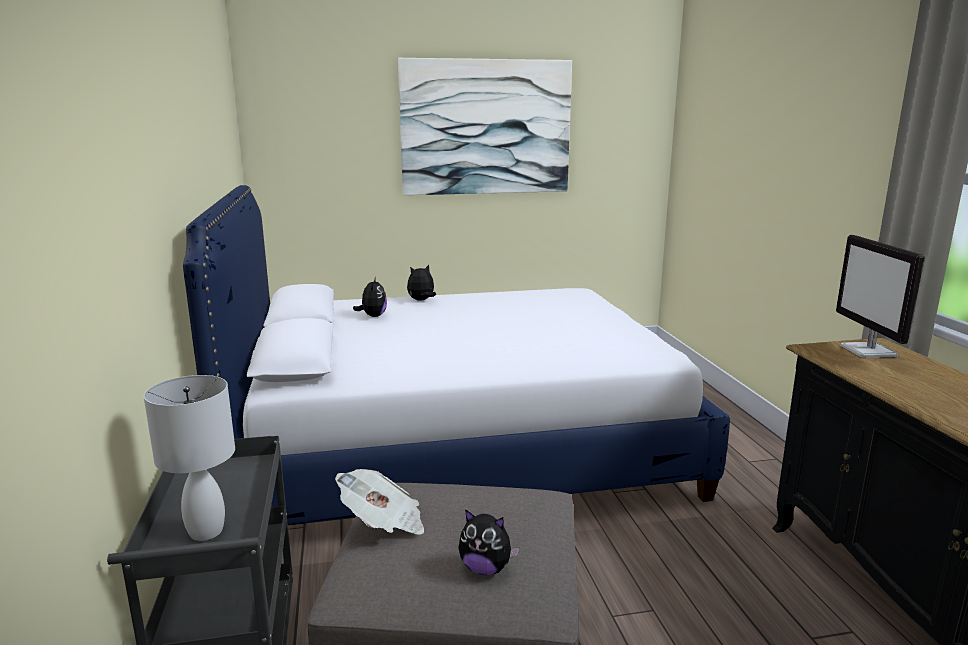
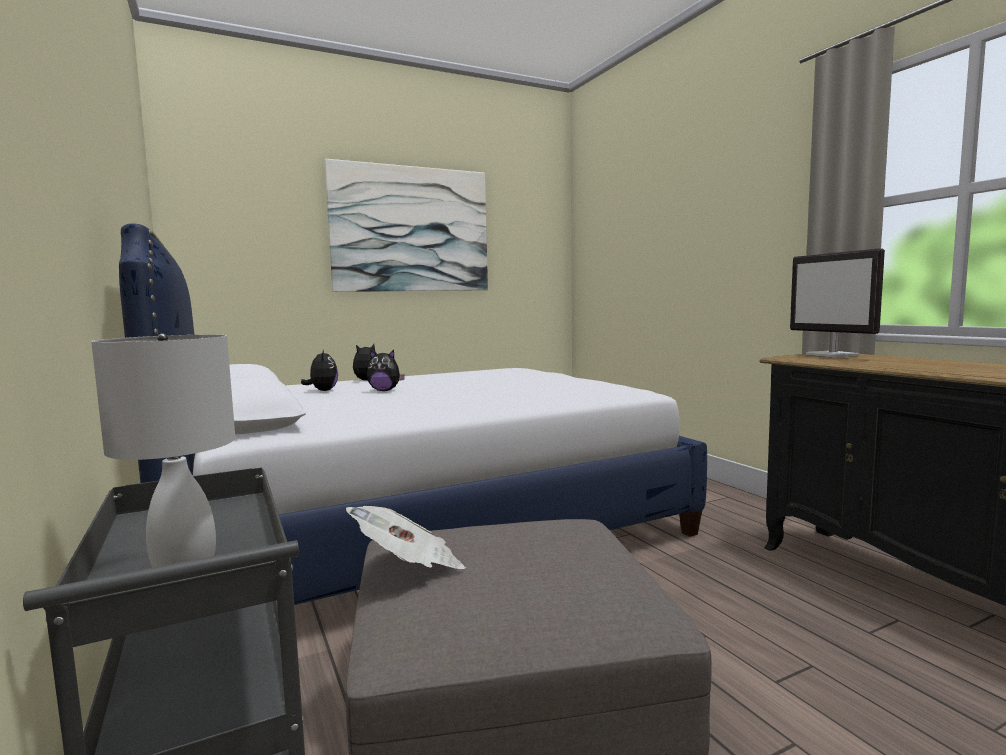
camera: 15 degrees left, 10 degrees down
(486, 568) = (563, 590): plush toy -> plush toy (385, 390)

